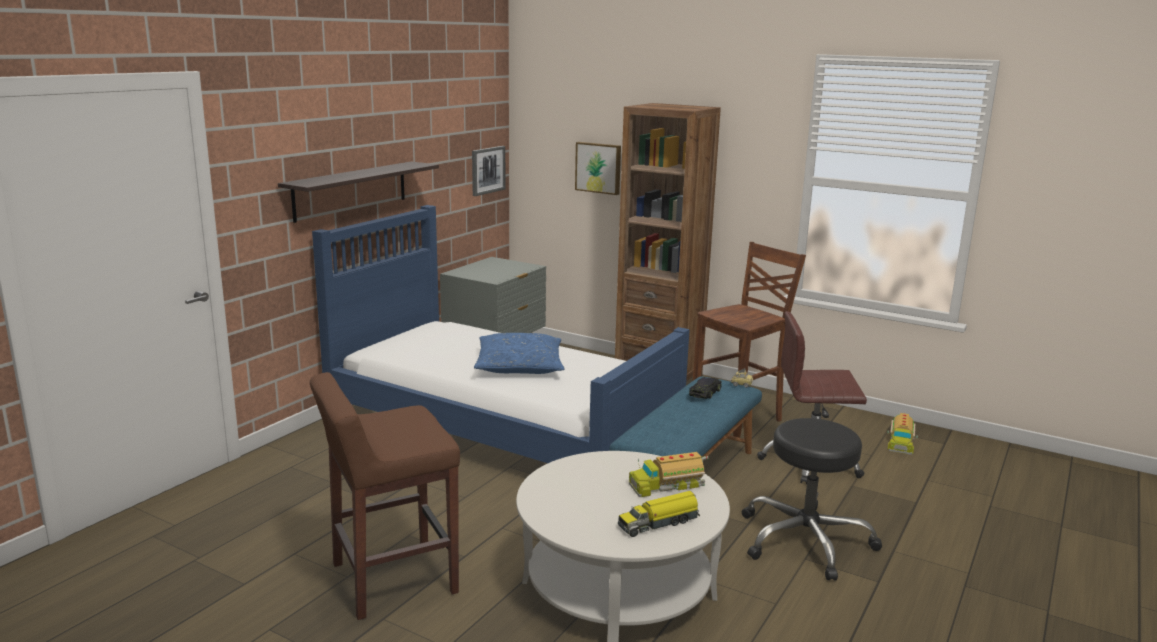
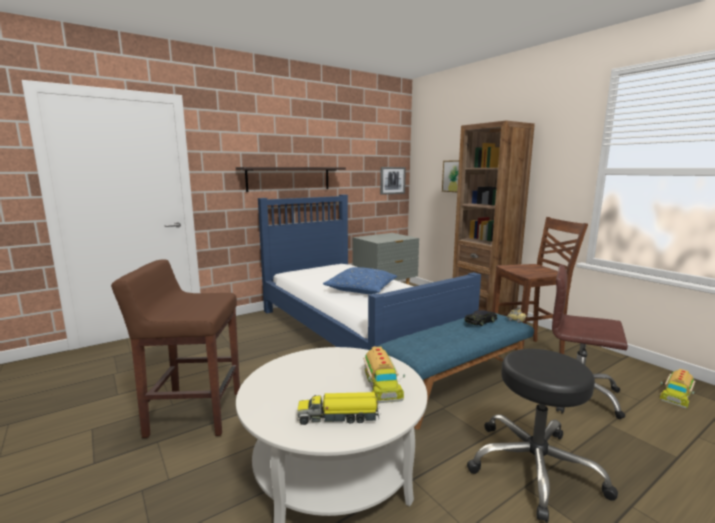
camera: 25 degrees right, 5 degrees down
(667, 484) = (380, 384): toy truck -> toy truck turned 105 degrees counterclockwise

